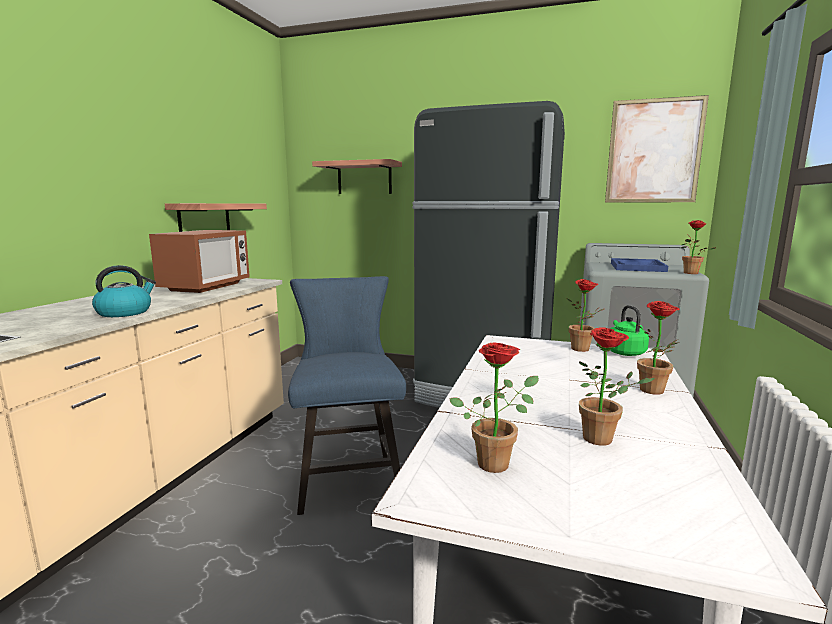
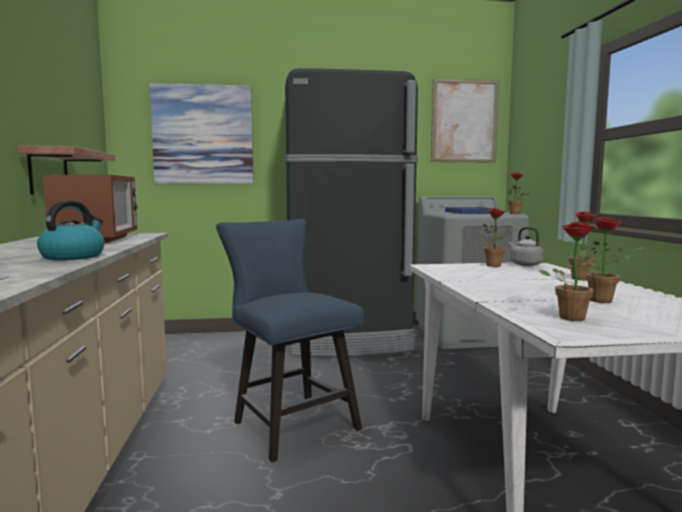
camera: 25 degrees left, 5 degrees down
(364, 178) = (203, 135): shelf -> picture
(624, 352) = (524, 264): green kettle -> grey kettle

